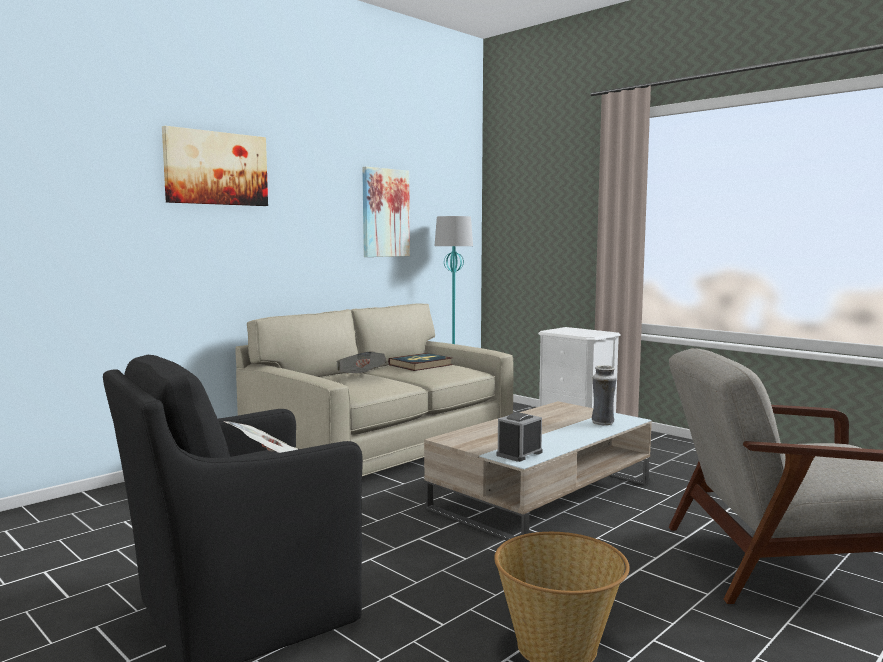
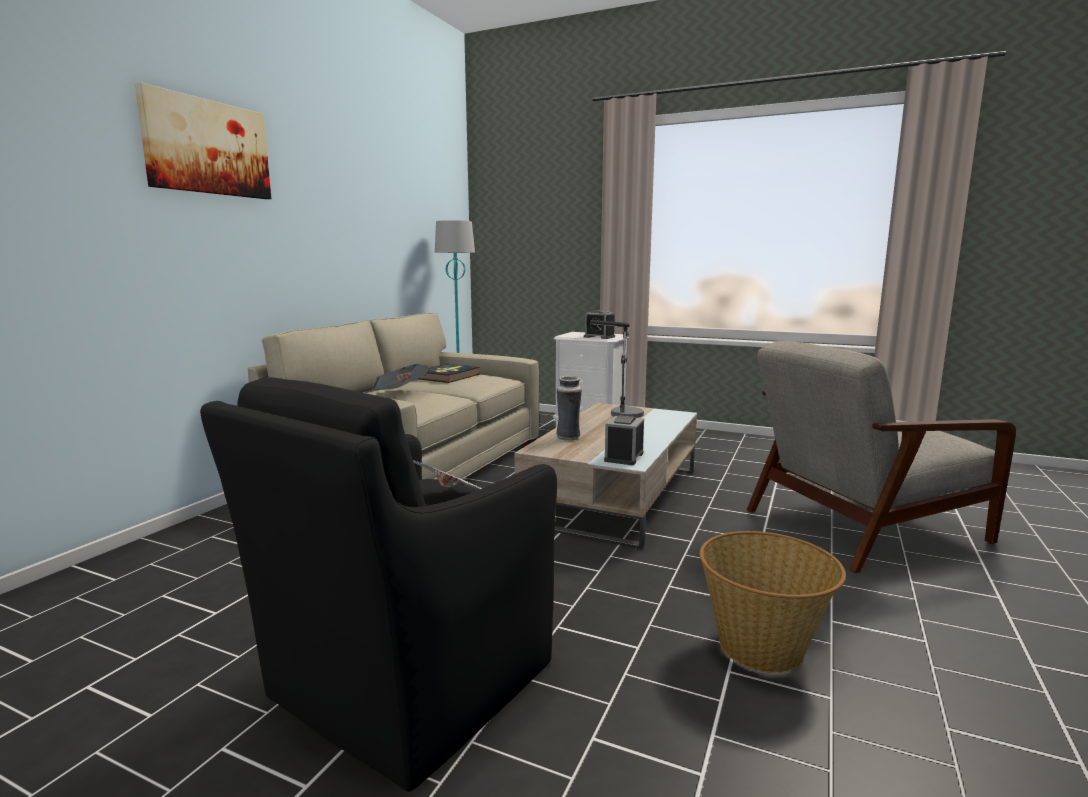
camera: 20 degrees left, 5 degrees up
(385, 213) = (386, 215): picture -> none
(569, 412) = (620, 412): none -> table lamp
(582, 334) = (599, 337): none -> alarm clock
(603, 423) = (661, 419): vase -> vase (568, 438)

